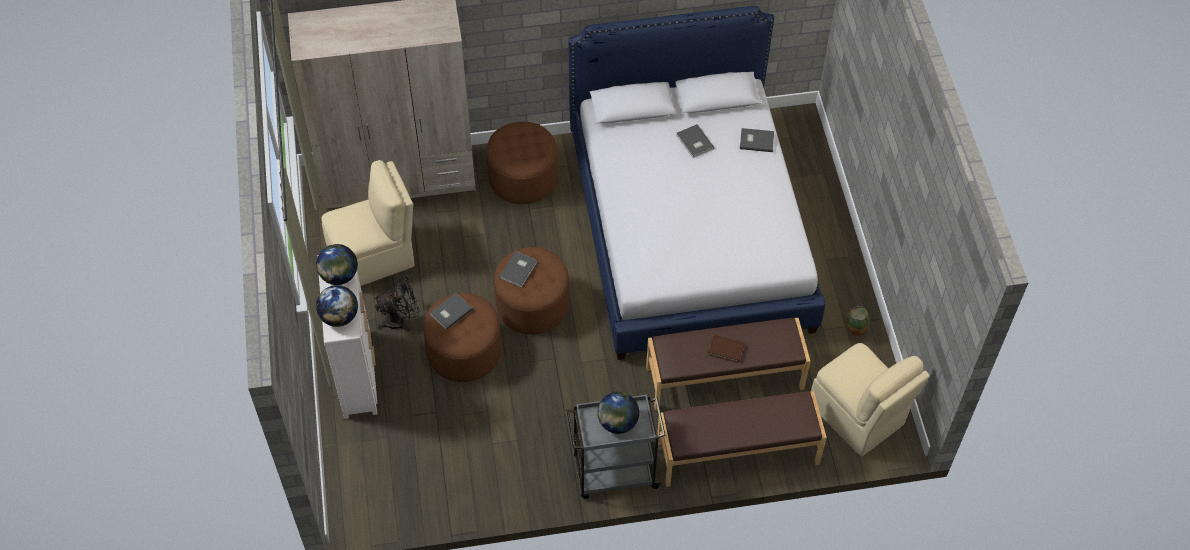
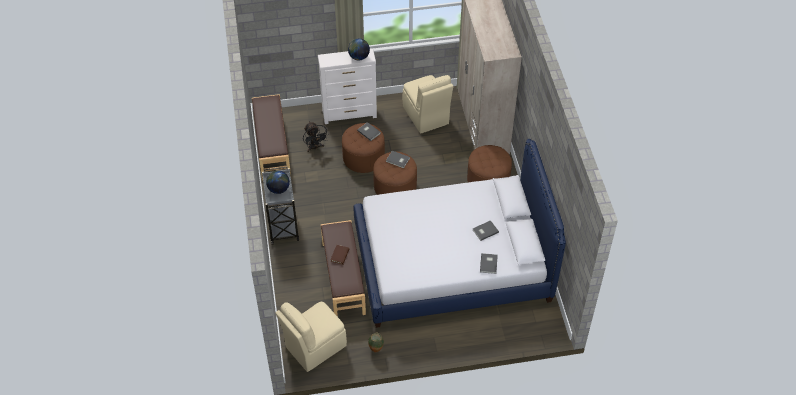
camera: 90 degrees right, 5 degrees down
(339, 317) = (333, 59): globe -> none
(400, 319) = (384, 130): black fan -> black fan (315, 147)
(737, 453) = (292, 283): brown bench -> brown bench (272, 147)

